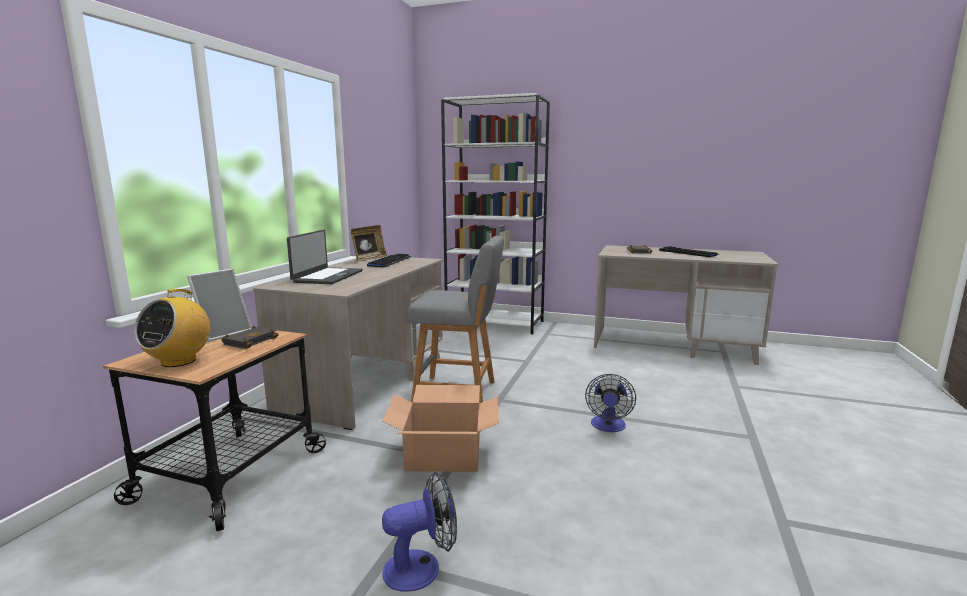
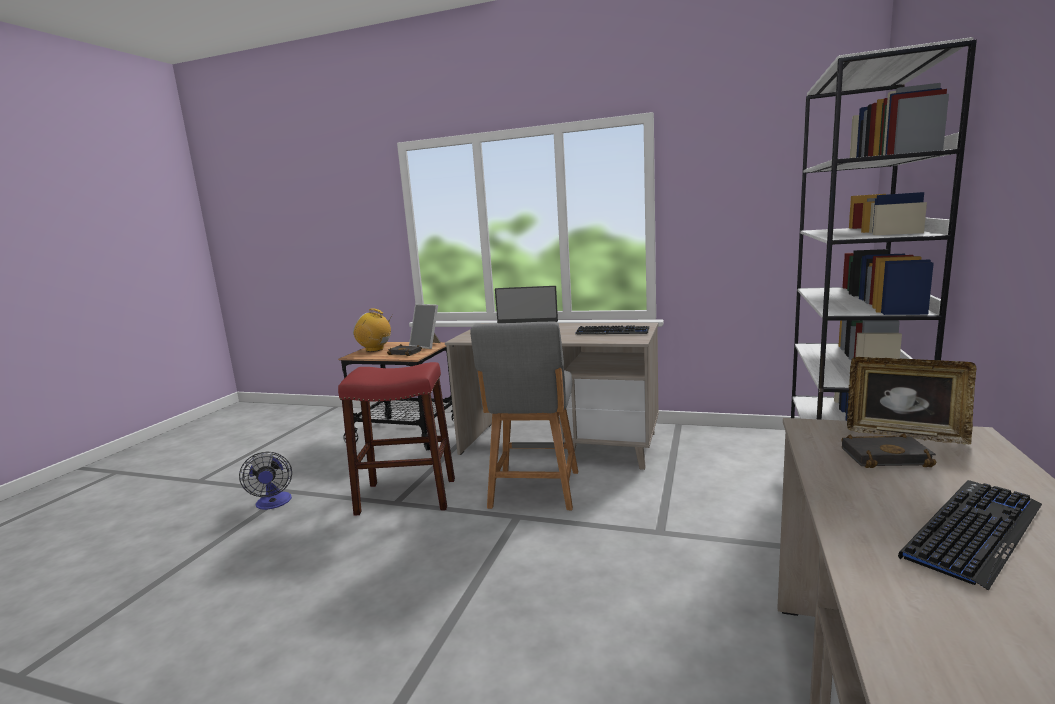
camera: 90 degrees right, 0 degrees up
(369, 259) = (627, 325): picture frame -> picture frame (904, 434)
(443, 453) = (407, 496): cardboard box -> red stool
(608, 427) = (432, 598): fan -> none

